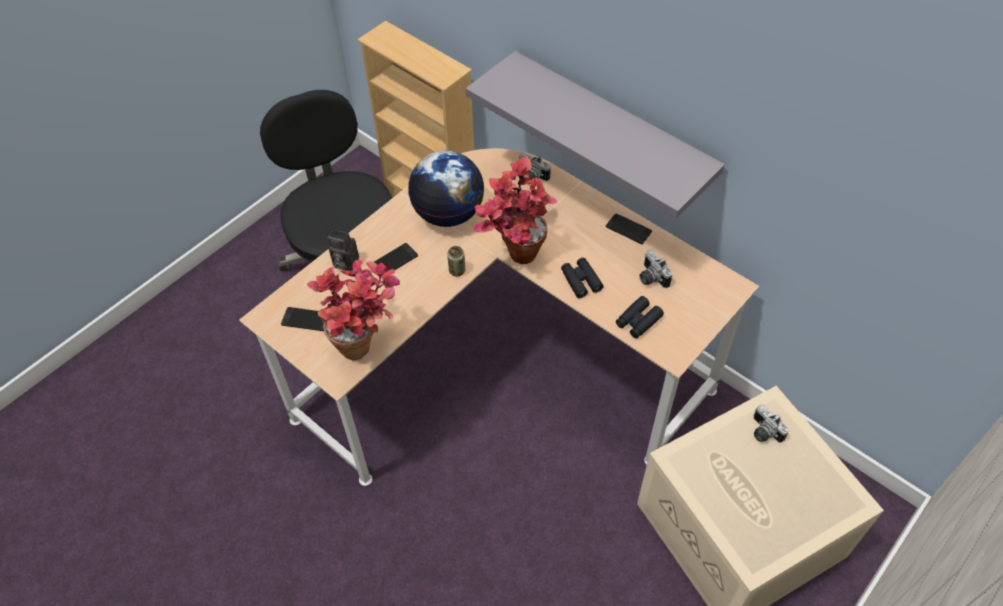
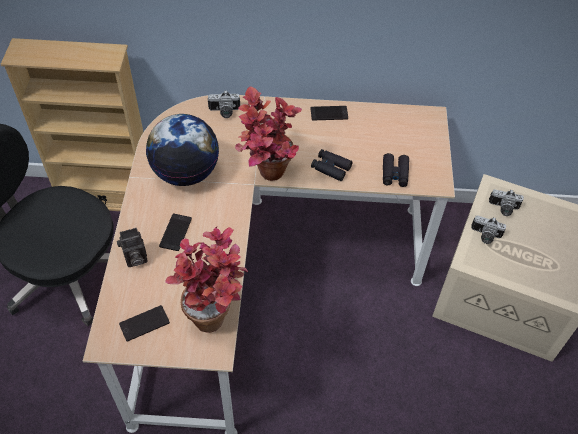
camera: 40 degrees left, 0 degrees up
(457, 271) = (233, 212): can -> none
(611, 127) = (286, 37): grey shelf -> none
(650, 277) = (375, 139): camera -> camera (485, 236)

